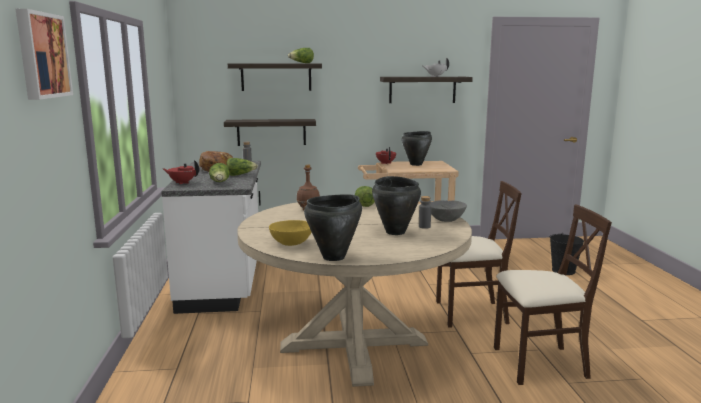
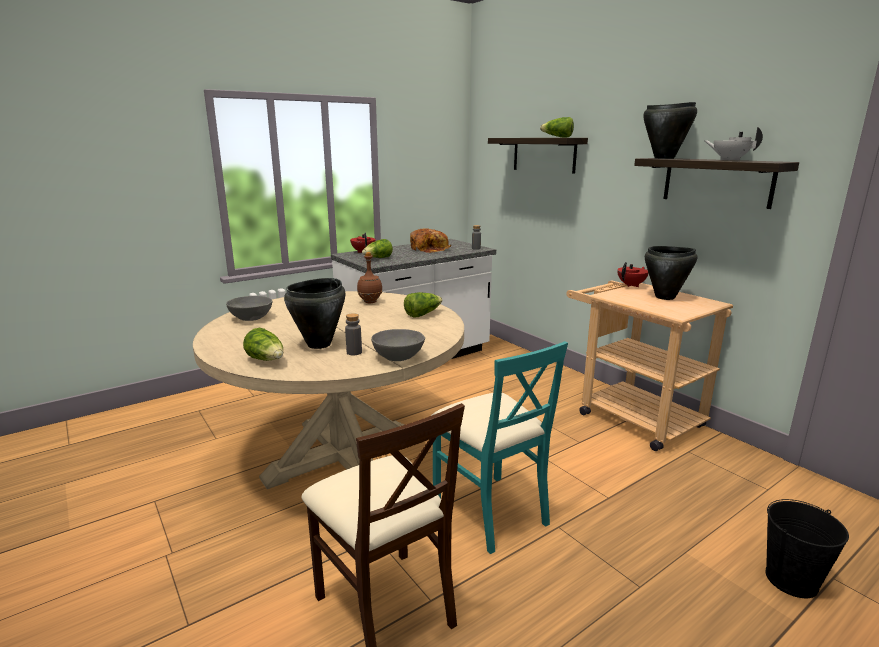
camera: 60 degrees right, 5 degrees up
(41, 55) = (136, 133): picture -> none
(240, 175) = (419, 256): lettuce -> lettuce (267, 360)
(271, 132) = (534, 220): shelf -> none
(291, 243) = (251, 318): yellow bowl -> grey bowl
(334, 257) = (214, 338): black cooking pot -> black cooking pot (664, 158)
(470, 313) = (490, 511): beige chair -> turquoise chair

